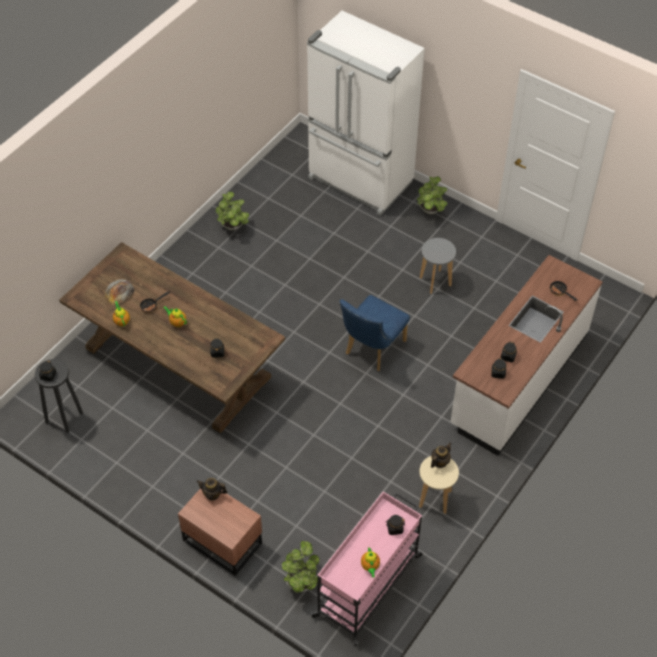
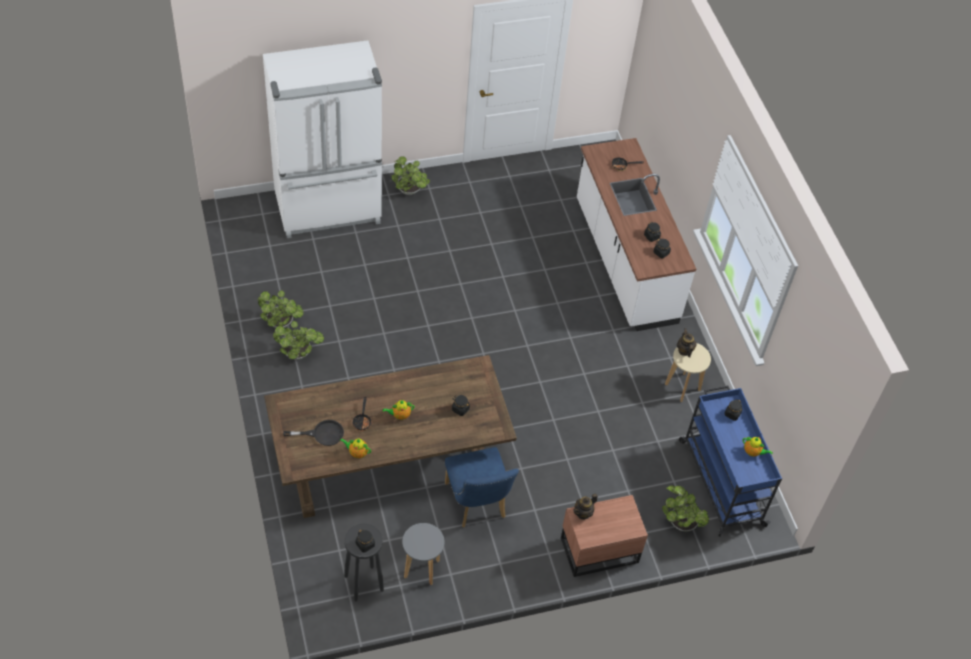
camera: 55 degrees left, 0 degrees up
(119, 292) = (322, 434): bread -> black frying pan
(217, 253) = (299, 354): none -> potted plant
(368, 585) = (721, 481): pink cart -> blue cart
(371, 349) = (508, 325): blue chair -> blue chair (477, 504)
(435, 282) = (483, 240): grey stool -> grey stool (421, 569)

